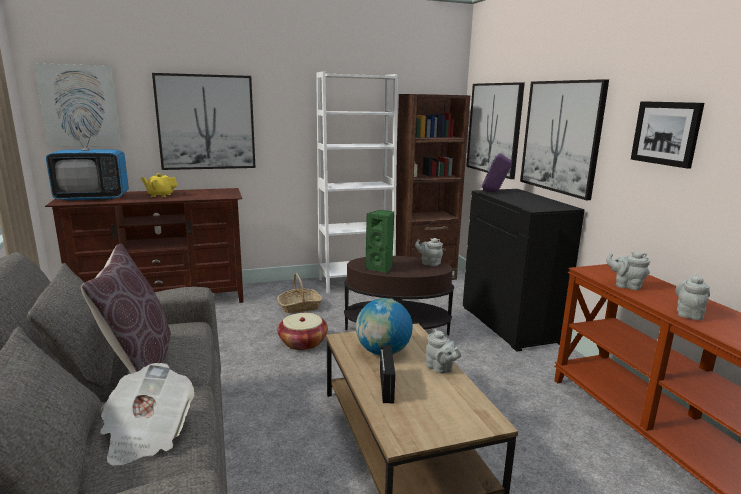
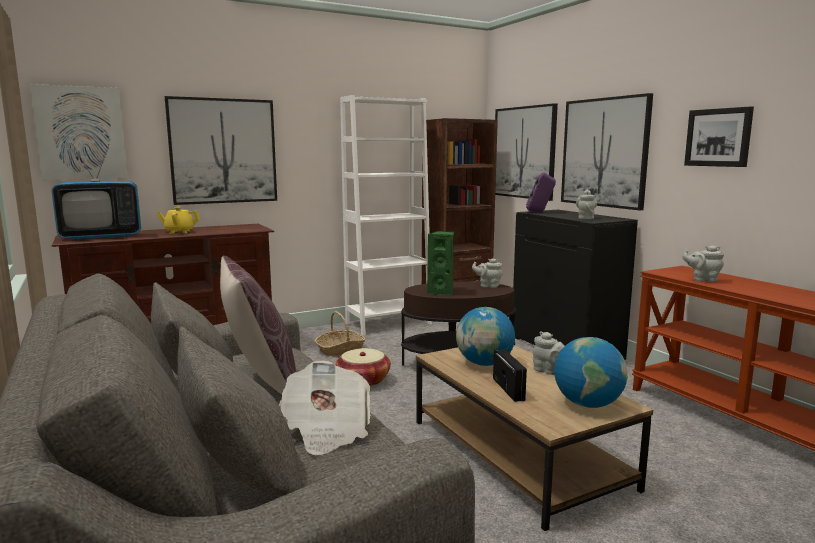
camera: 10 degrees left, 5 degrees down
(453, 415) = (587, 404): none -> globe
(688, 313) = (771, 294): grey teapot -> grey teapot (585, 218)

